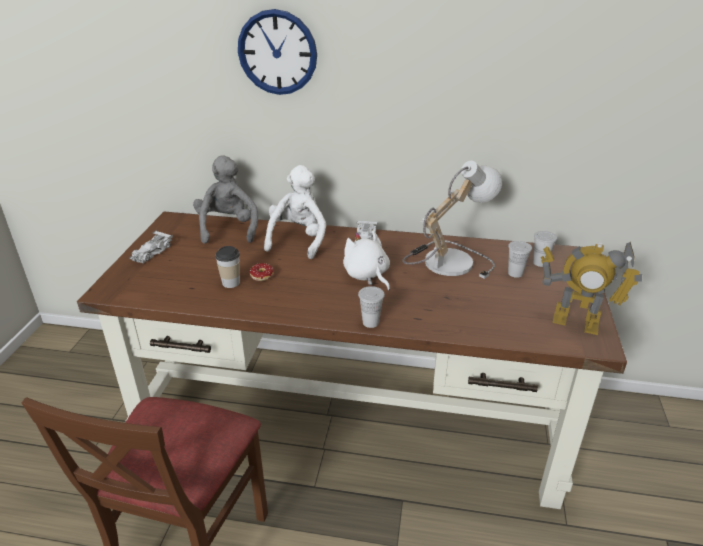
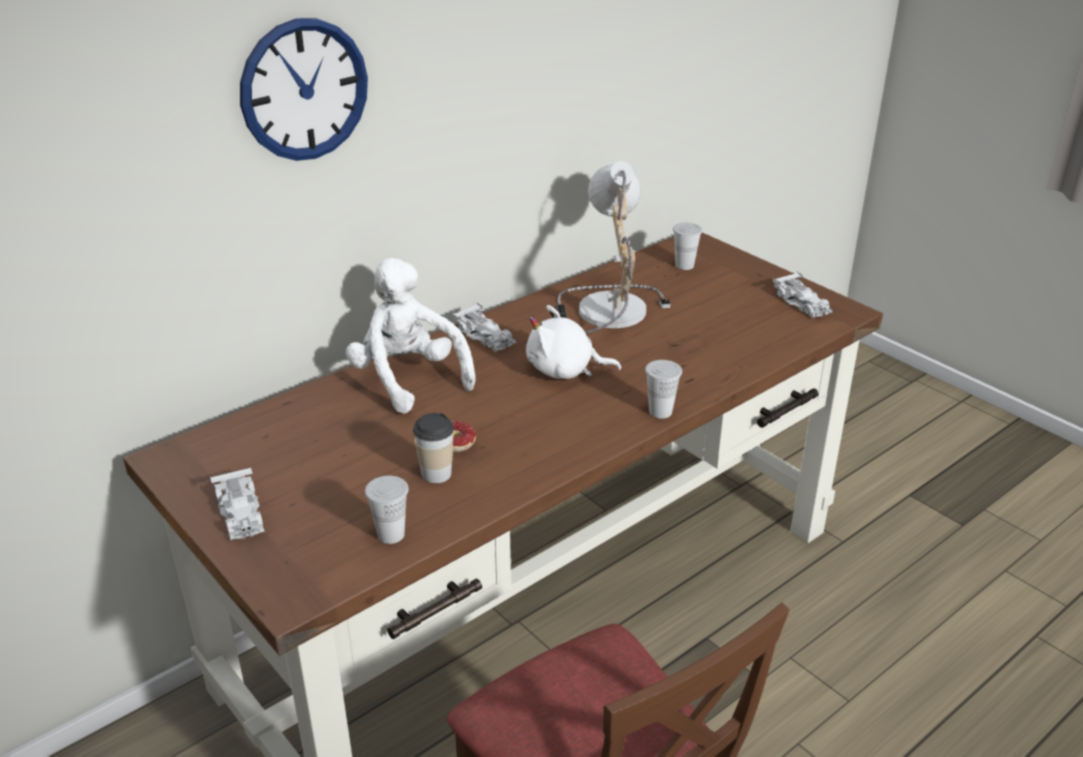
camera: 50 degrees left, 0 degrees up
(228, 228) = (284, 419): grey plush toy -> none
(515, 273) = (684, 287): white cup -> white cup (391, 534)
(575, 323) = (802, 303): toy robot -> white toy car

